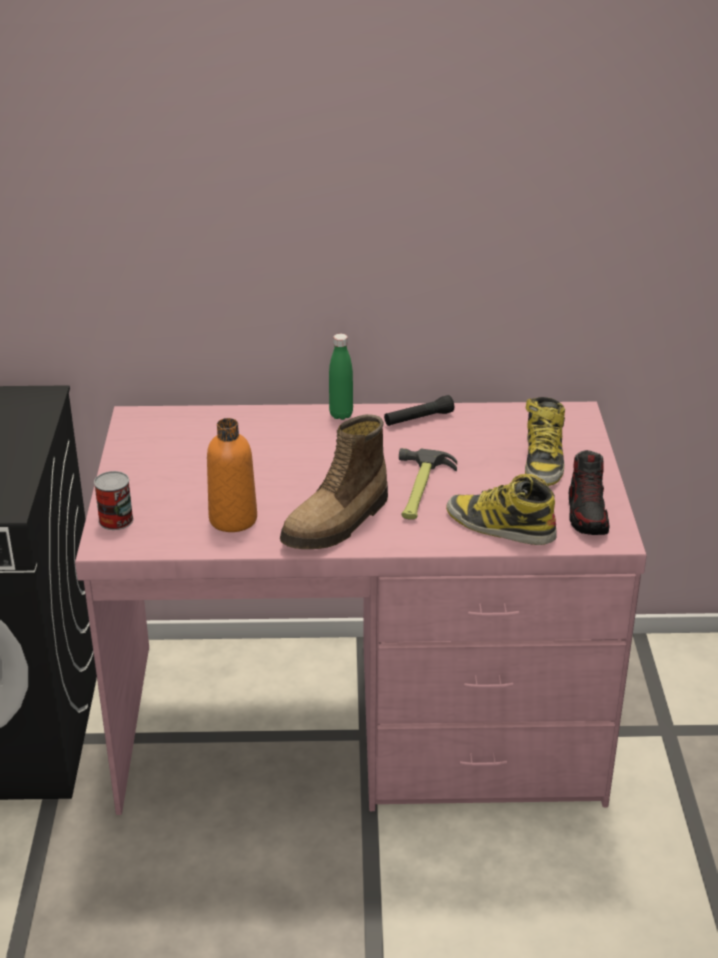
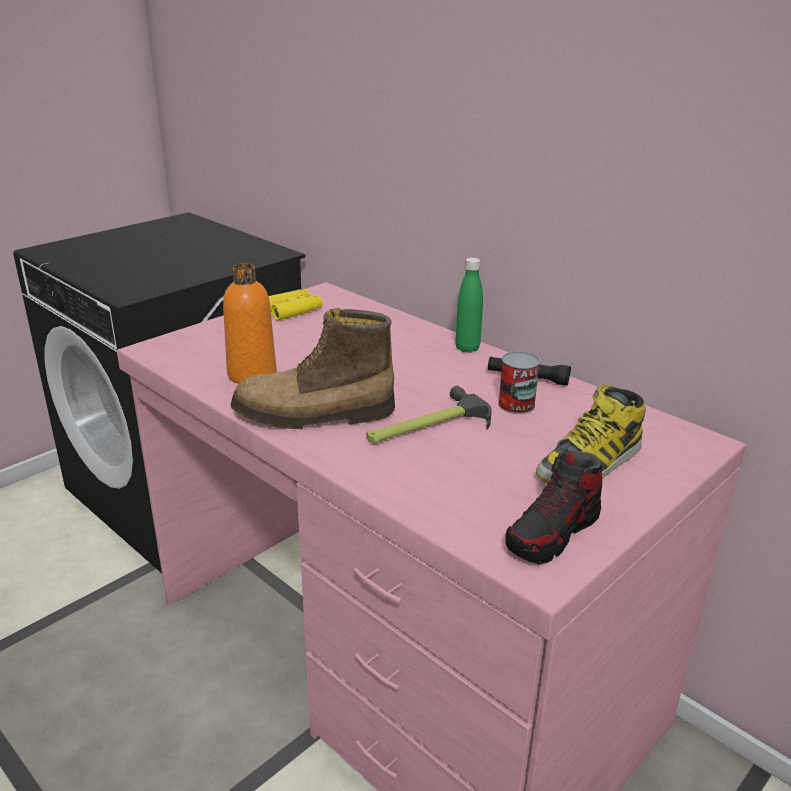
camera: 45 degrees right, 5 degrees down
(116, 520) = (187, 339): can -> can (516, 405)
(146, 449) = (292, 311): none -> yellow binoculars
(499, 526) = (441, 492): boot -> none

